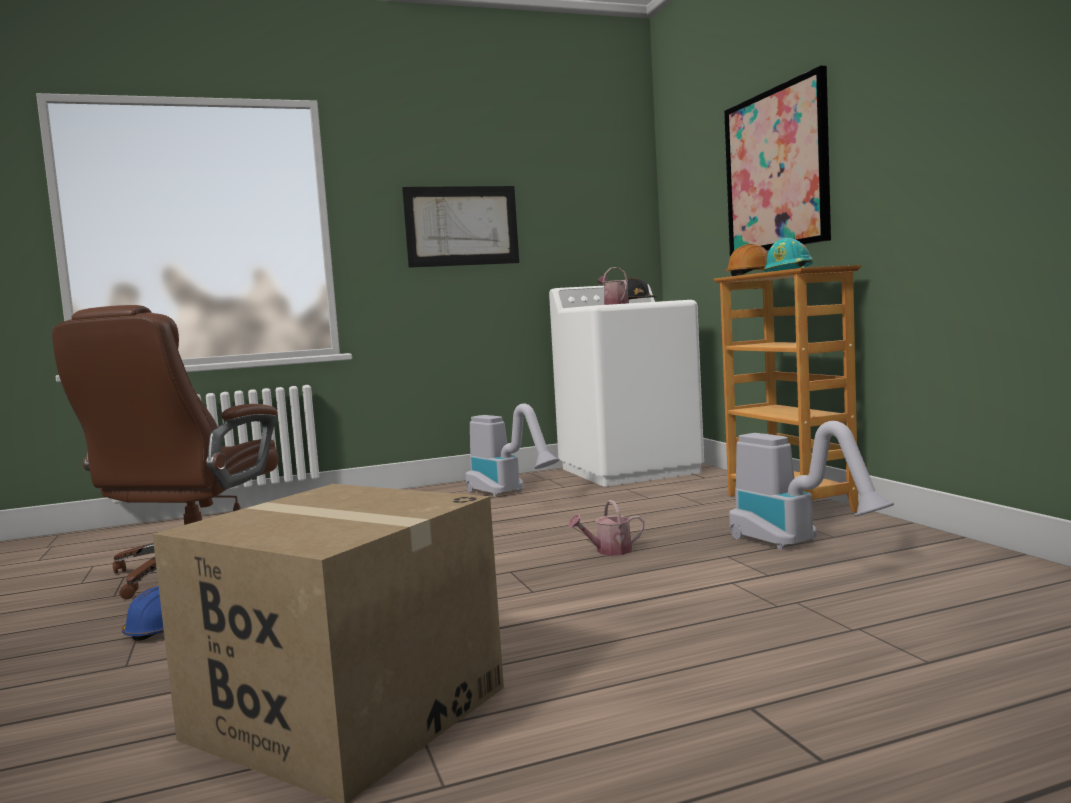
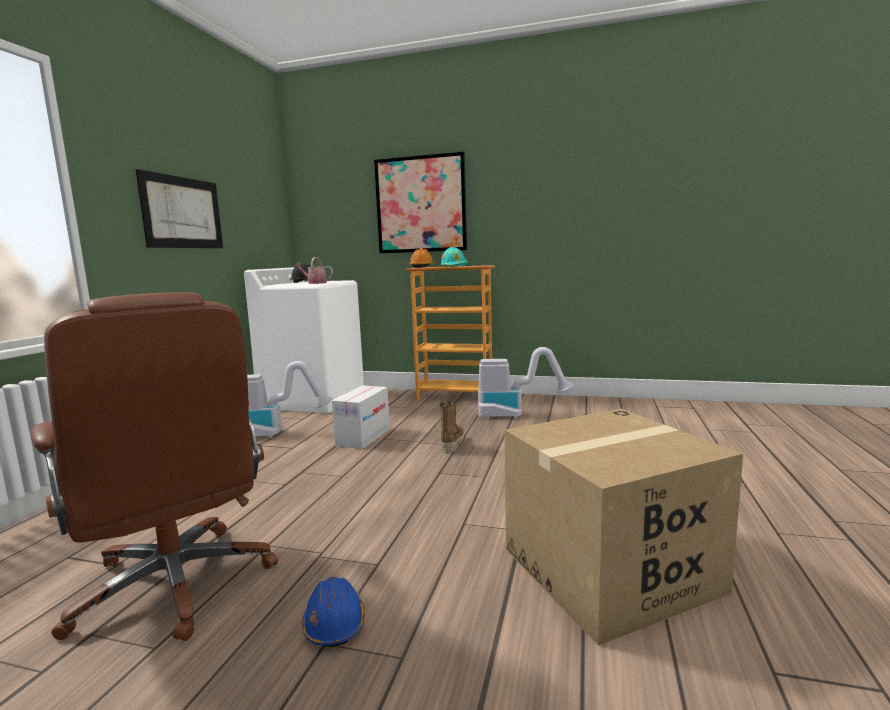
camera: 55 degrees left, 5 degrees up
(558, 517) = (363, 437): none -> cardboard box
(609, 551) = (452, 444): watering can -> boot

